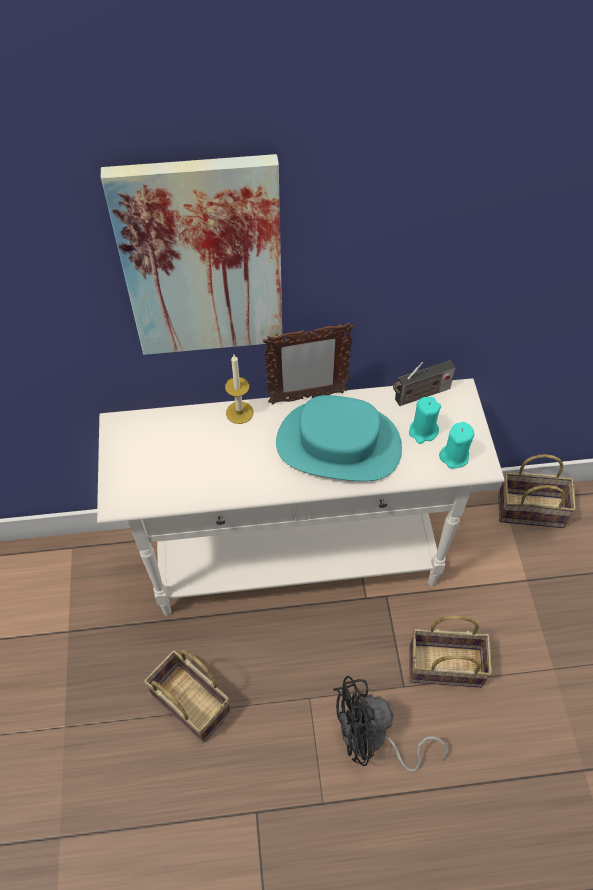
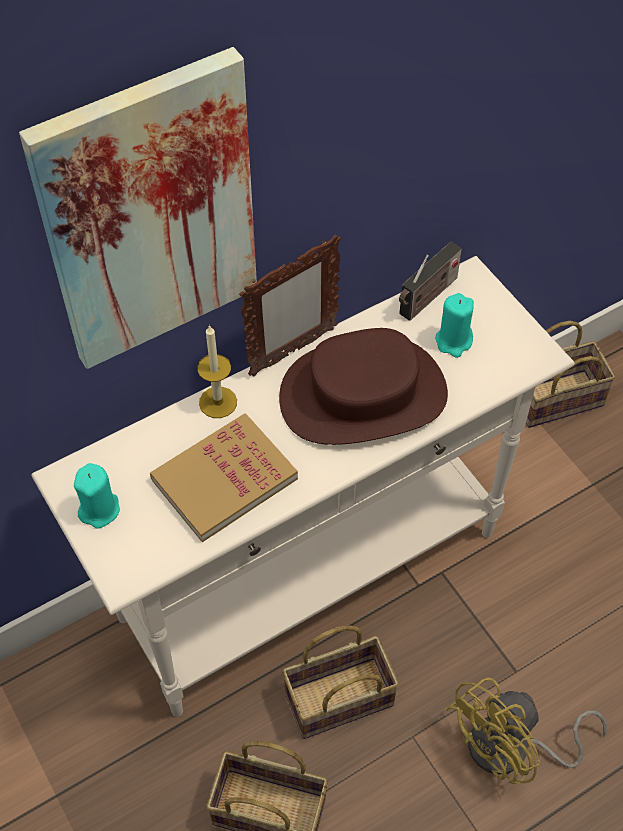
camera: 25 degrees left, 0 degrees up
(215, 464) = (224, 479): none -> book
(338, 445) = (363, 396): turquoise hat -> brown hat
(372, 739) = (511, 750): black fan -> yellow fan
(443, 667) = (550, 628): basket -> basket (337, 702)
(454, 456) = (505, 357): turquoise candle -> turquoise candle (99, 509)

